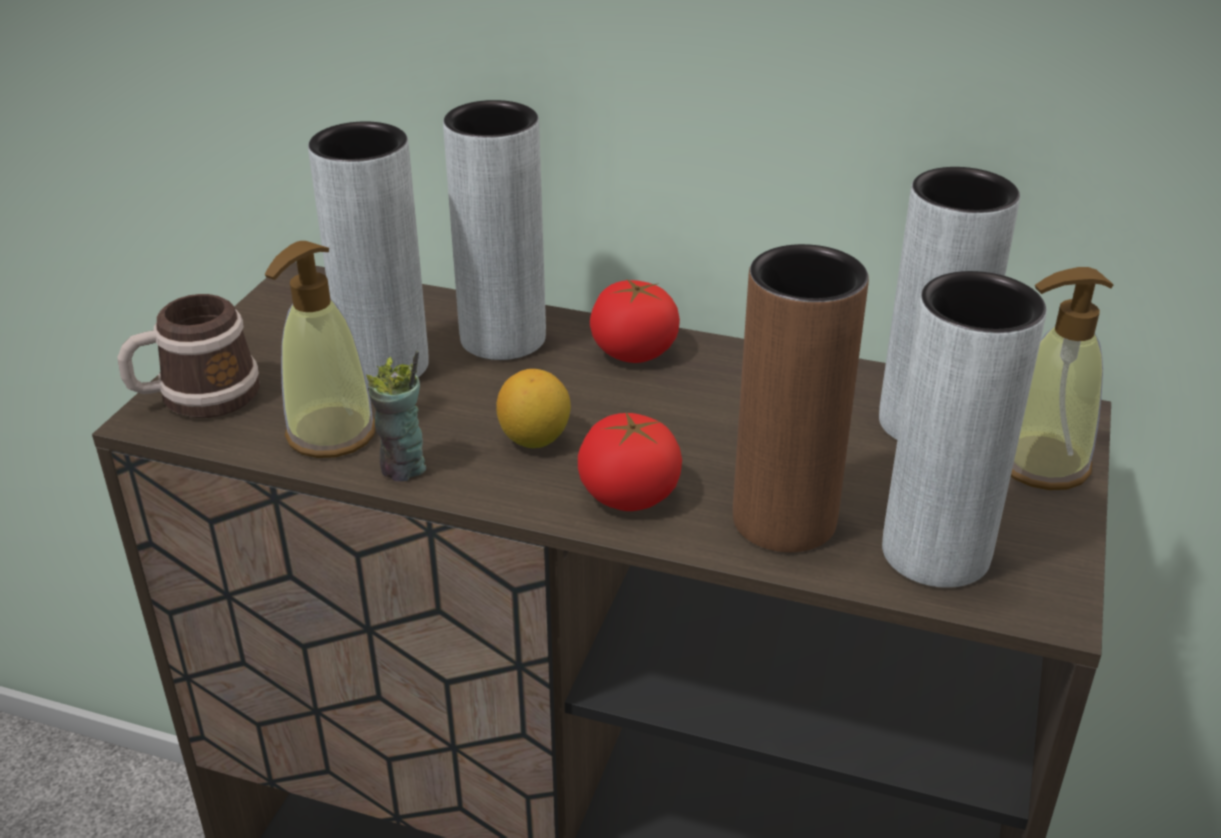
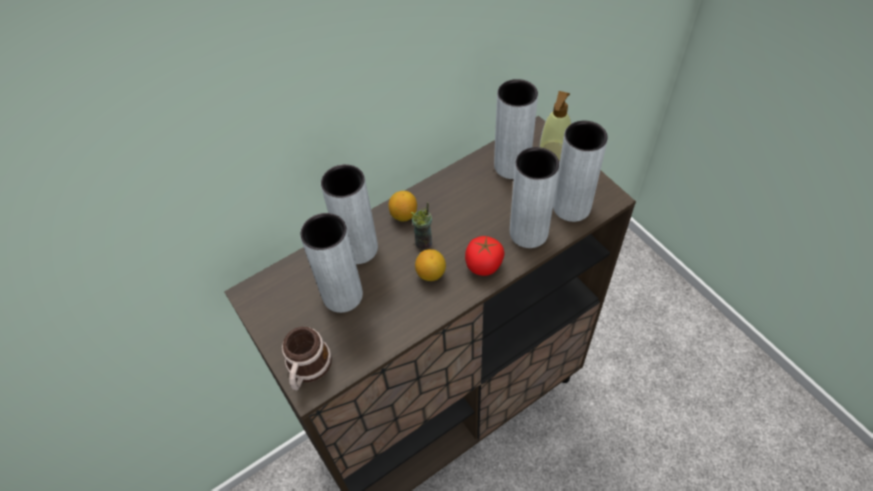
camera: 50 degrees left, 20 degrees up
(330, 434) = (374, 334): soap dispenser -> none
(403, 468) = (415, 321): cup -> cup (424, 242)
(634, 351) = (404, 215): tomato -> lemon
(784, 520) = (528, 232): brown vase -> grey vase

